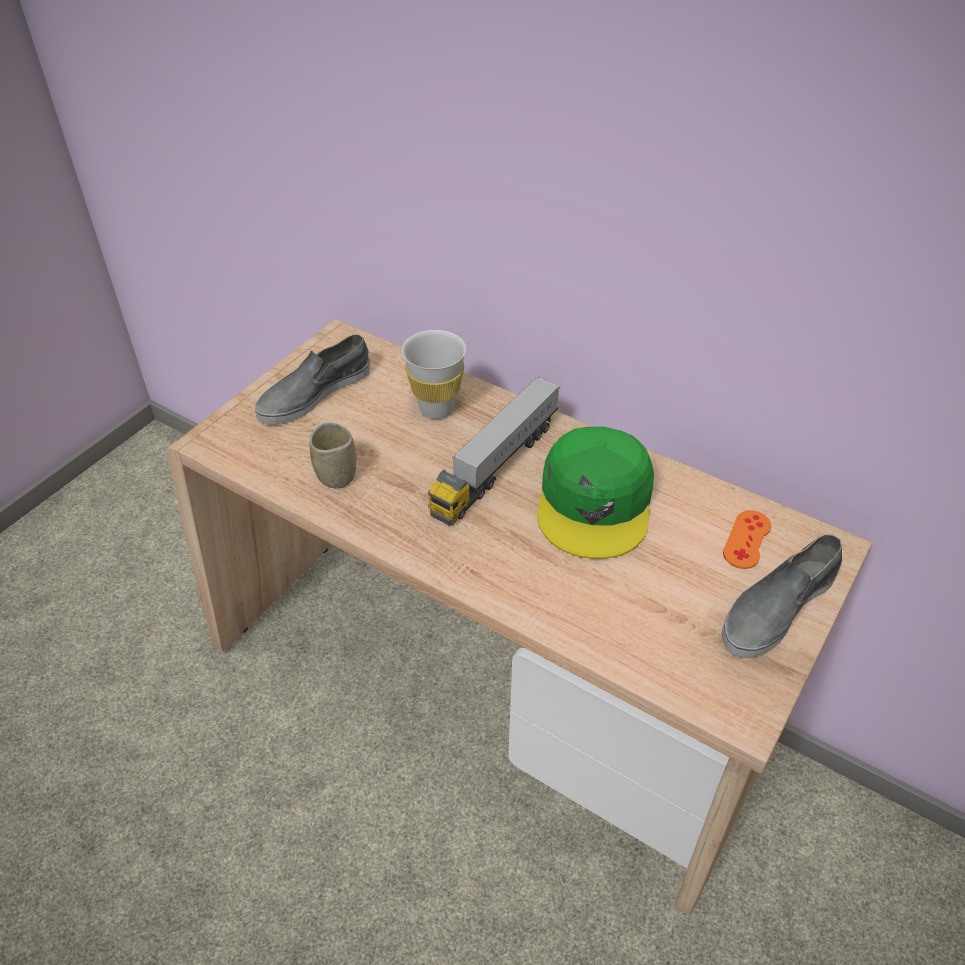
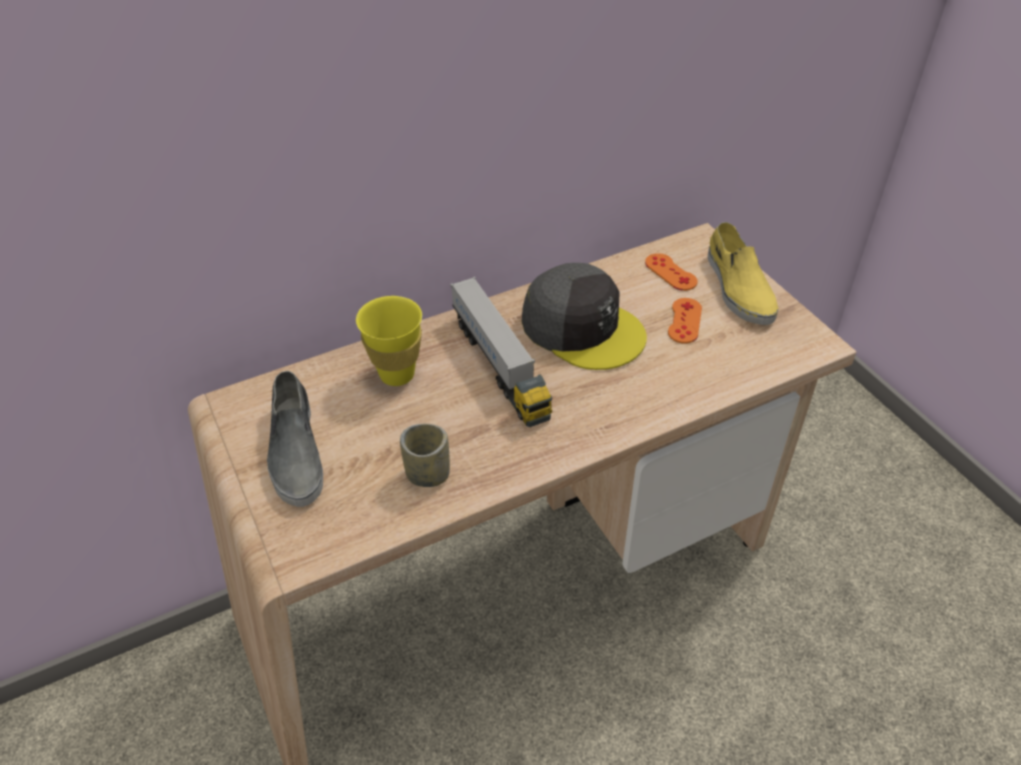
camera: 60 degrees left, 0 degrees up
(436, 409) = (397, 374): white cup -> yellow cup
(595, 502) = (582, 328): green cap -> grey cap
(676, 578) = (684, 321): none -> orange game controller
(777, 607) = (738, 287): grey shoe -> yellow shoe

